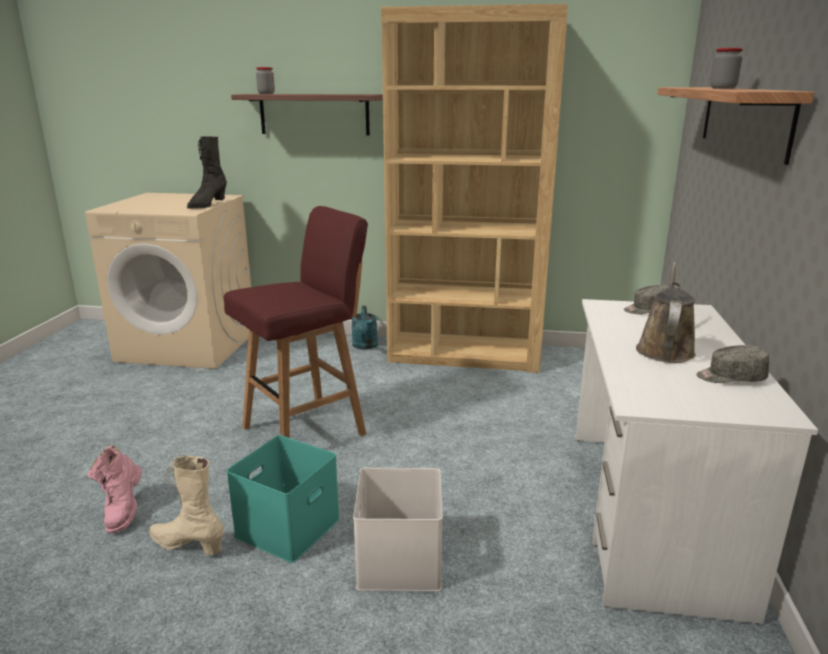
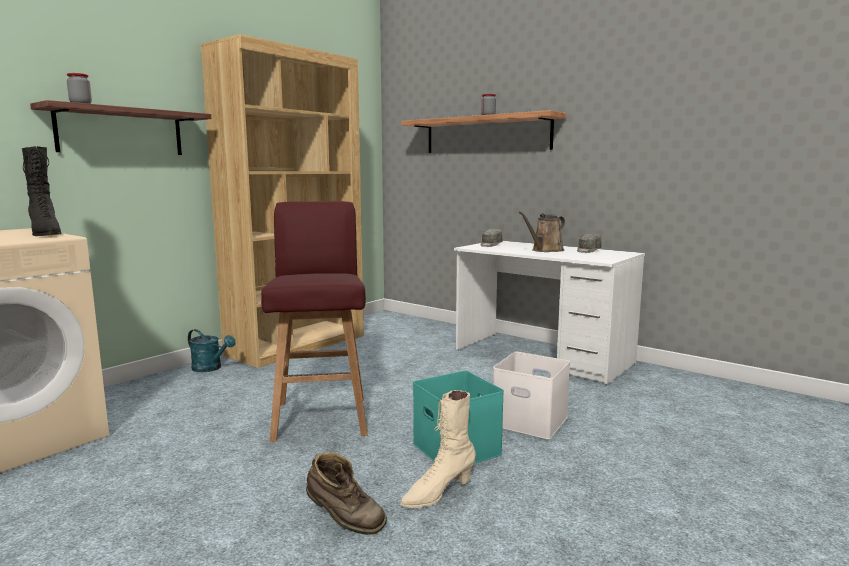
camera: 60 degrees left, 10 degrees down
(123, 511) = (344, 522): pink boot -> brown boot
(665, 349) = (545, 250): brown watering can -> brown watering can turned 90 degrees counterclockwise

